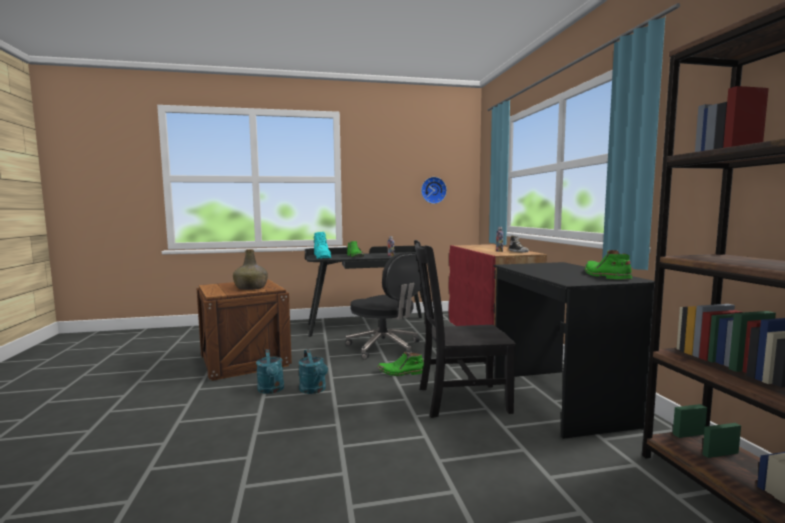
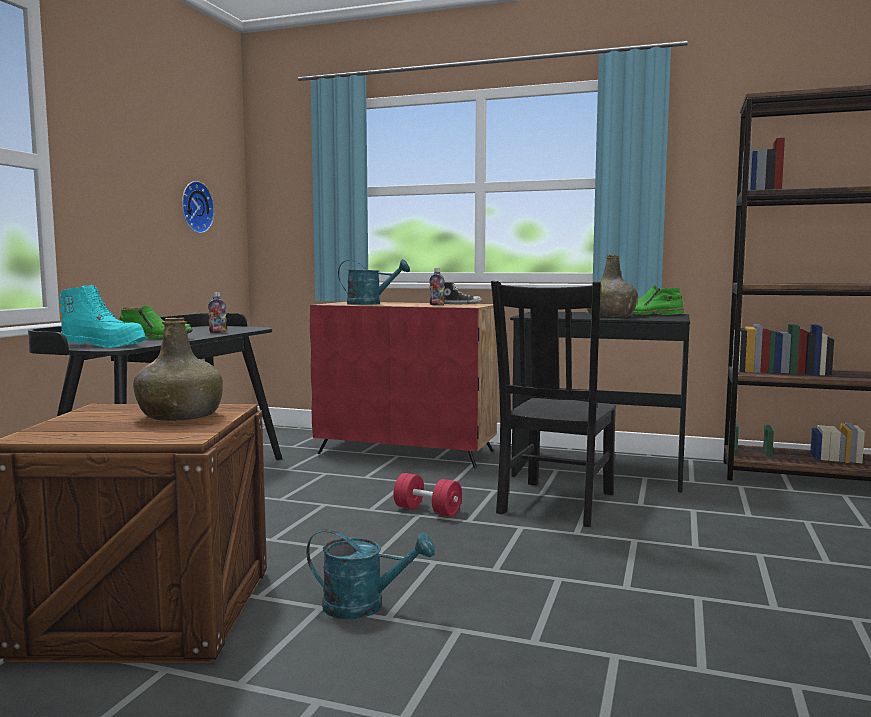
camera: 60 degrees left, 0 degrees up
(314, 390) = (414, 573): turquoise watering can -> turquoise watering can (370, 304)
(385, 347) = (309, 498): black office chair -> none
(401, 372) = (427, 510): green boot -> red dumbbell
(552, 273) = (610, 316): none -> green bottle

